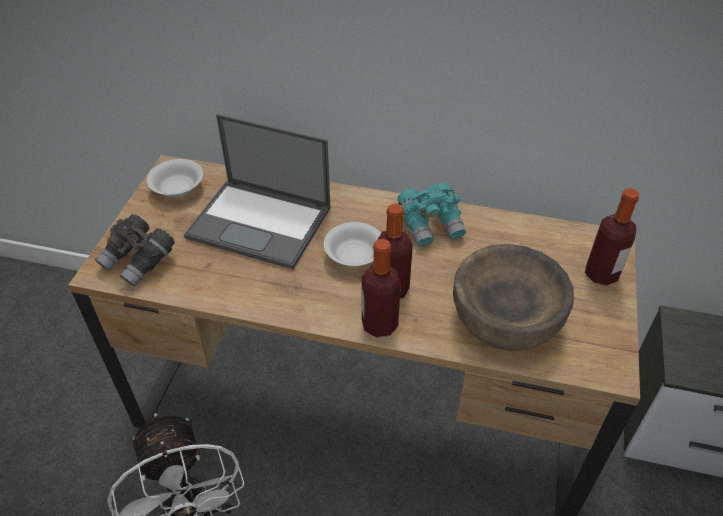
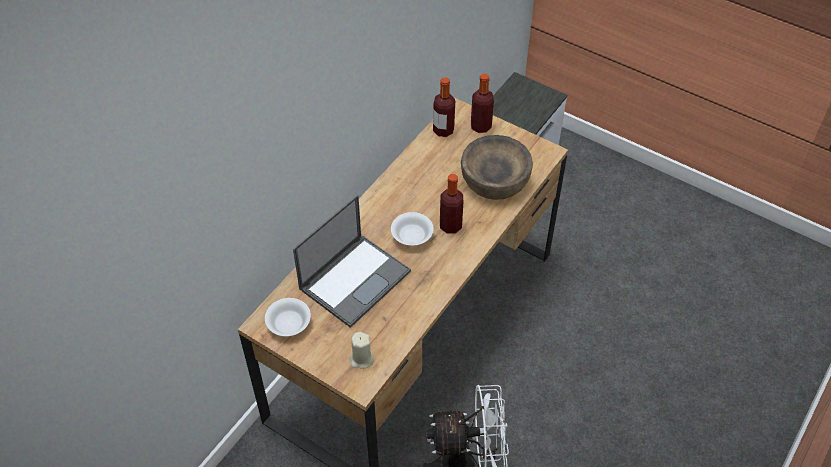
camera: 70 degrees left, 5 degrees up
(139, 261) = (361, 359): grey binoculars -> beige candle
(379, 324) = (476, 240): bottle -> bottle (443, 130)
(431, 225) = (403, 188): turquoise binoculars -> none

